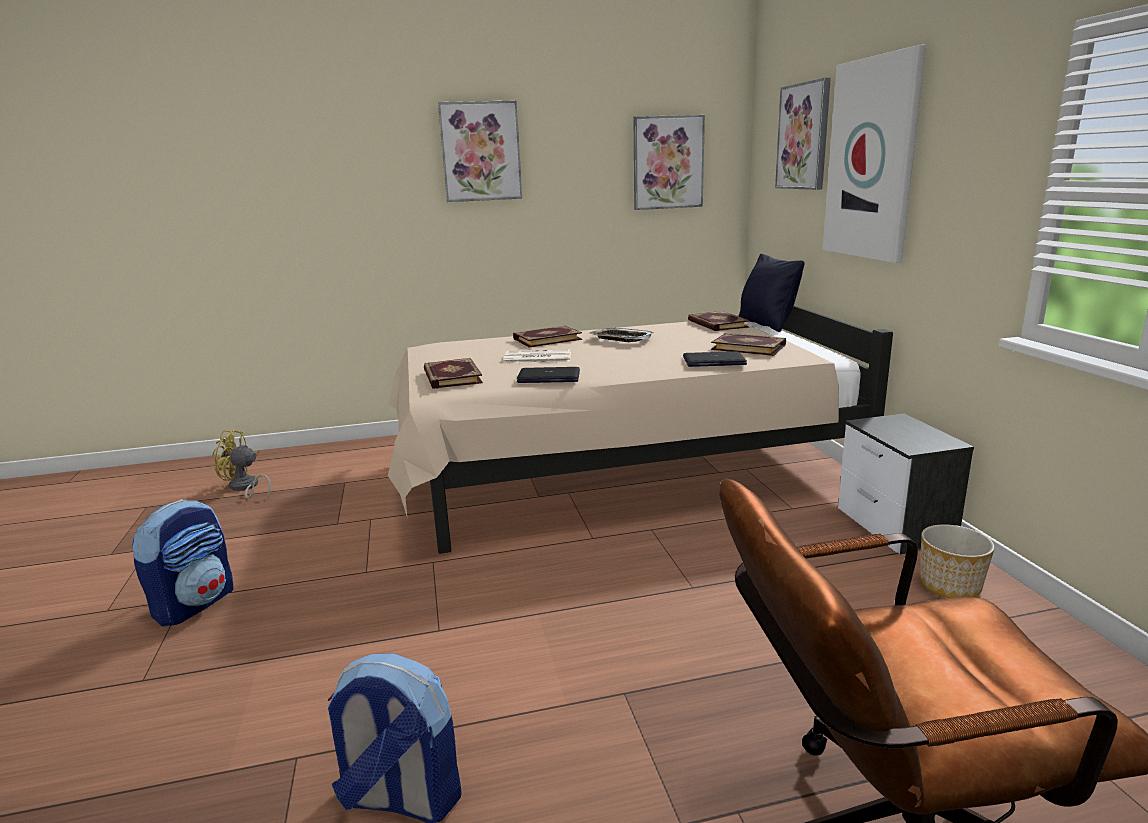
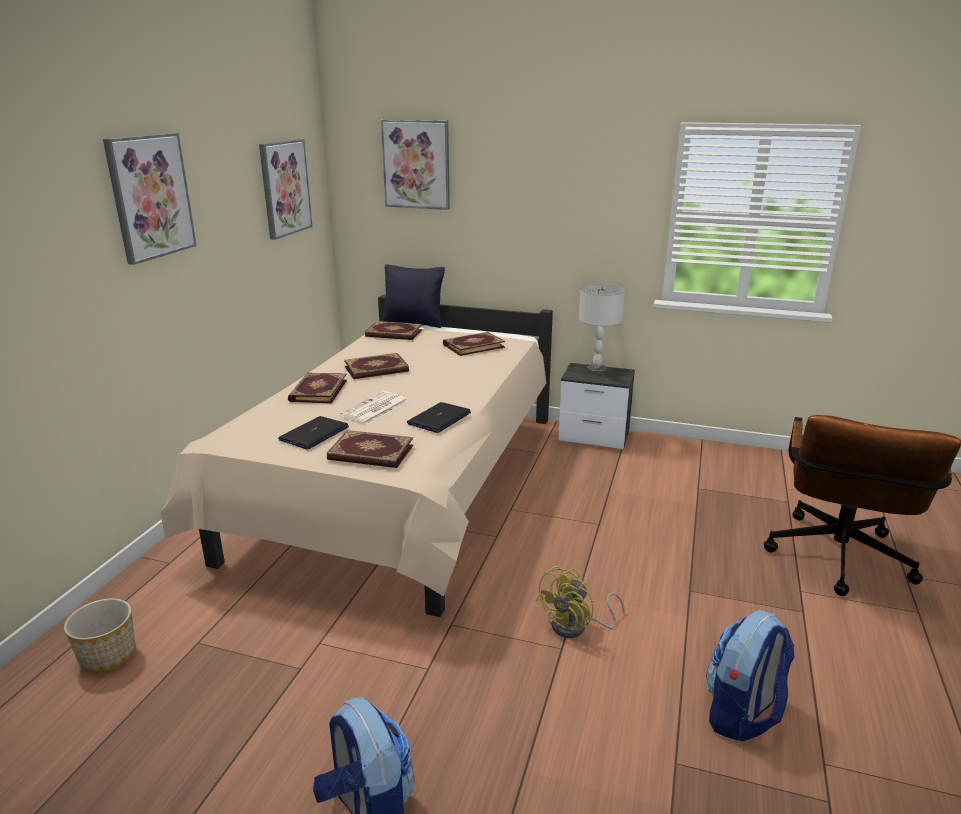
camera: 60 degrees left, 5 degrees up
(245, 488) = (83, 734): yellow fan -> yellow fan (576, 627)
(620, 339) = (376, 369): tray -> book
(714, 361) = (488, 363): laptop -> laptop (314, 434)
(872, 159) = (510, 189): picture -> none
(913, 429) = (597, 371): none -> grey table lamp
(951, 586) = (664, 452): planter -> planter (109, 656)

